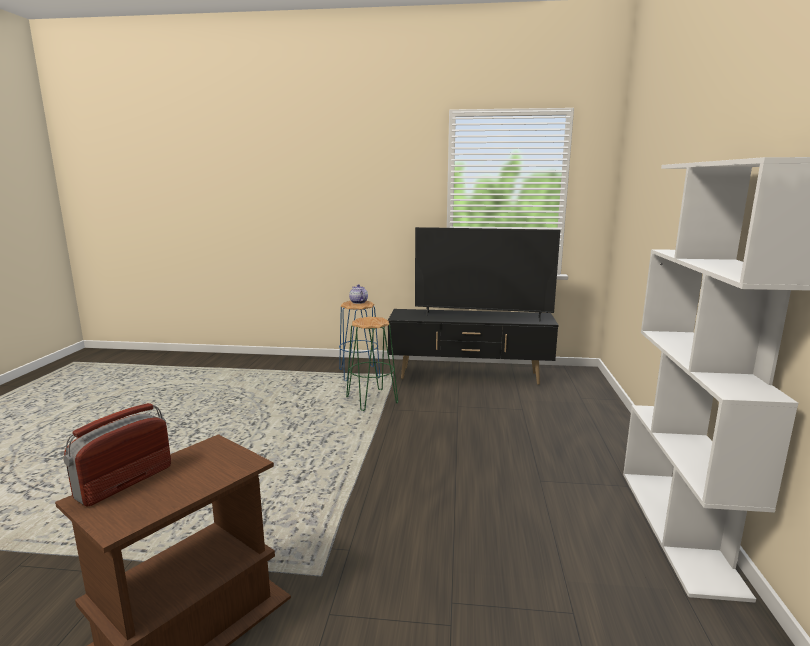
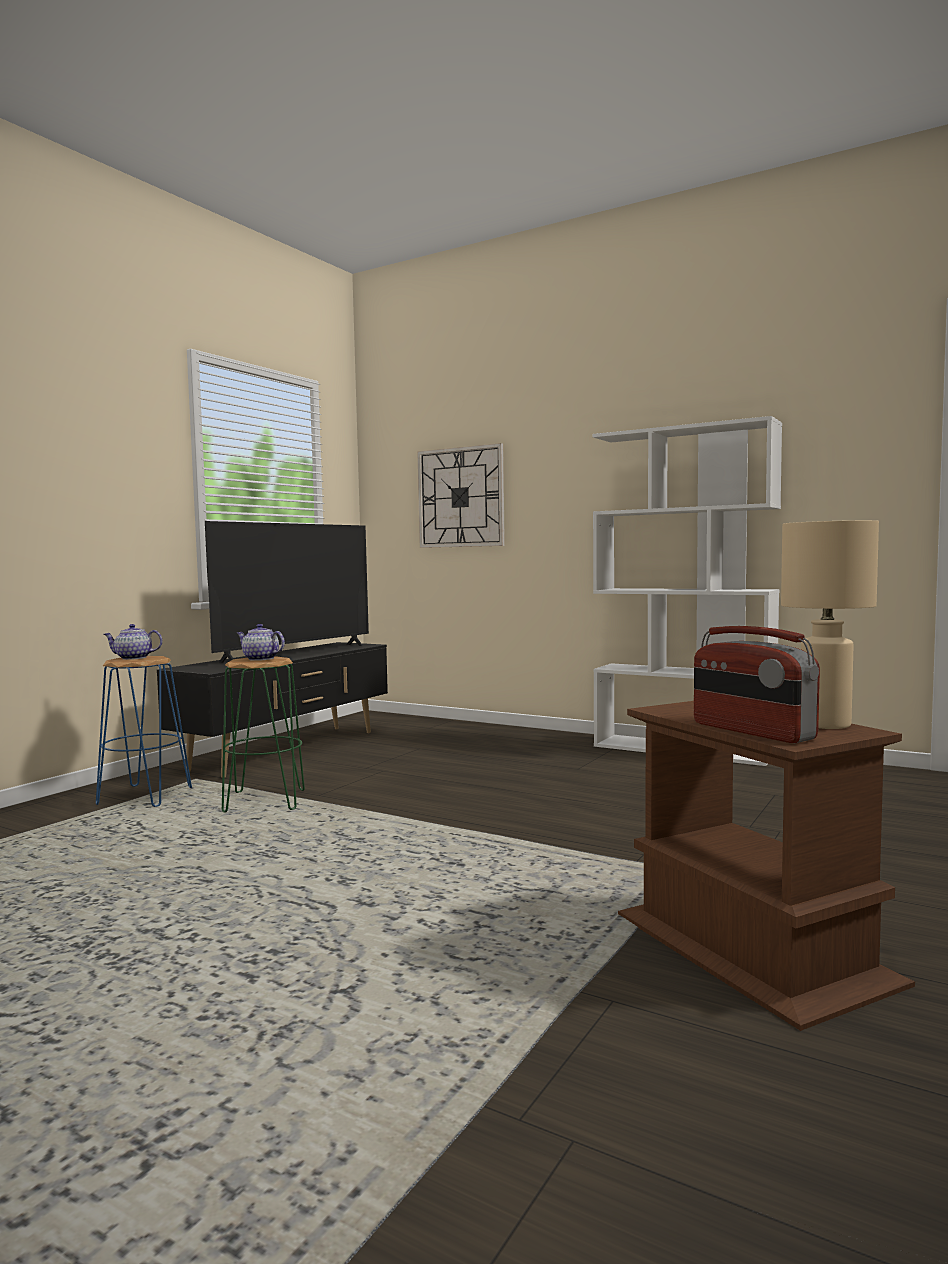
camera: 65 degrees left, 10 degrees down
(144, 510) = (823, 724): none -> beige table lamp
(371, 320) = (260, 659): none -> teapot
(646, 210) = (461, 497): none -> wall clock

